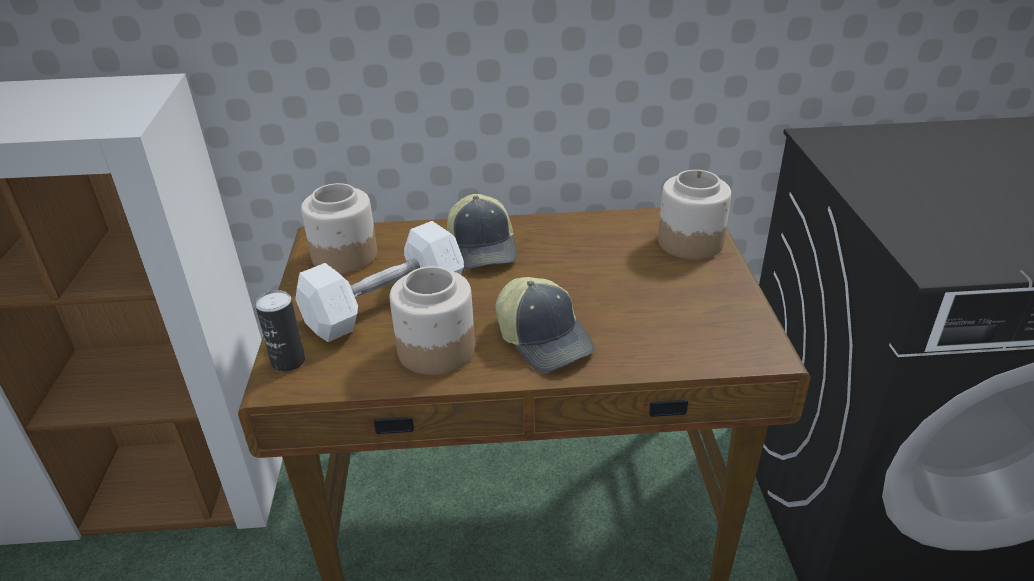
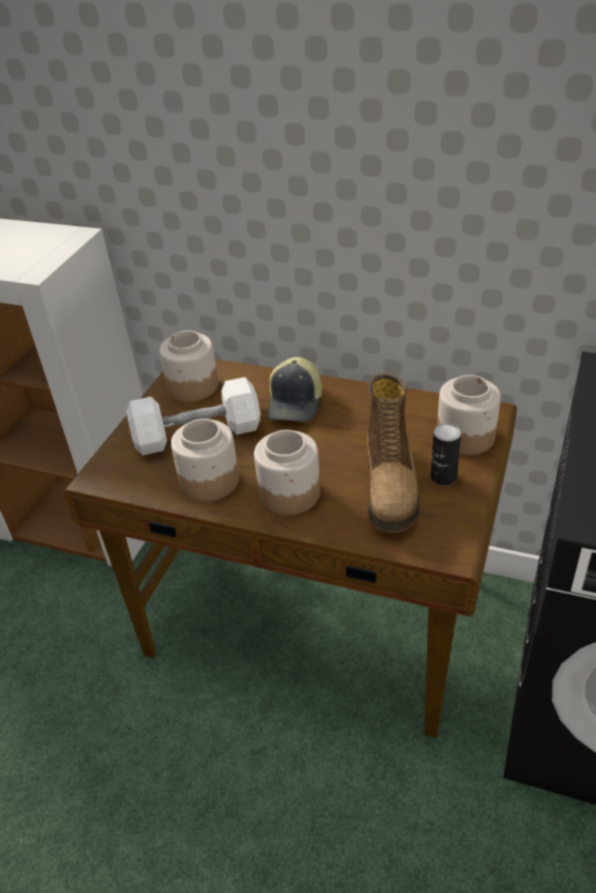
camera: 25 degrees right, 5 degrees up
(288, 361) = (110, 463): can -> can (443, 477)
(544, 339) = (290, 493): cap -> jar
(653, 306) = (391, 487): none -> boot

